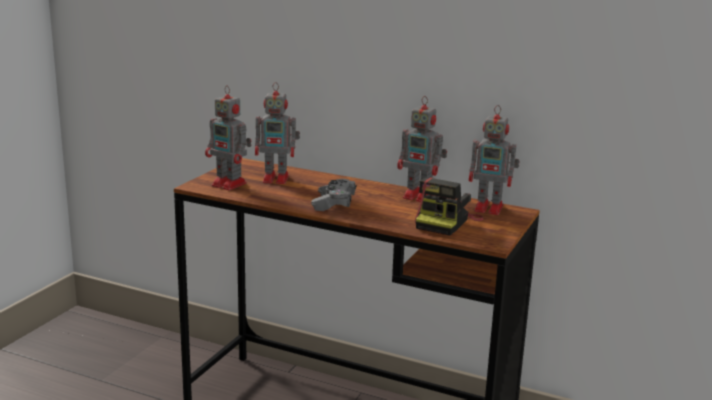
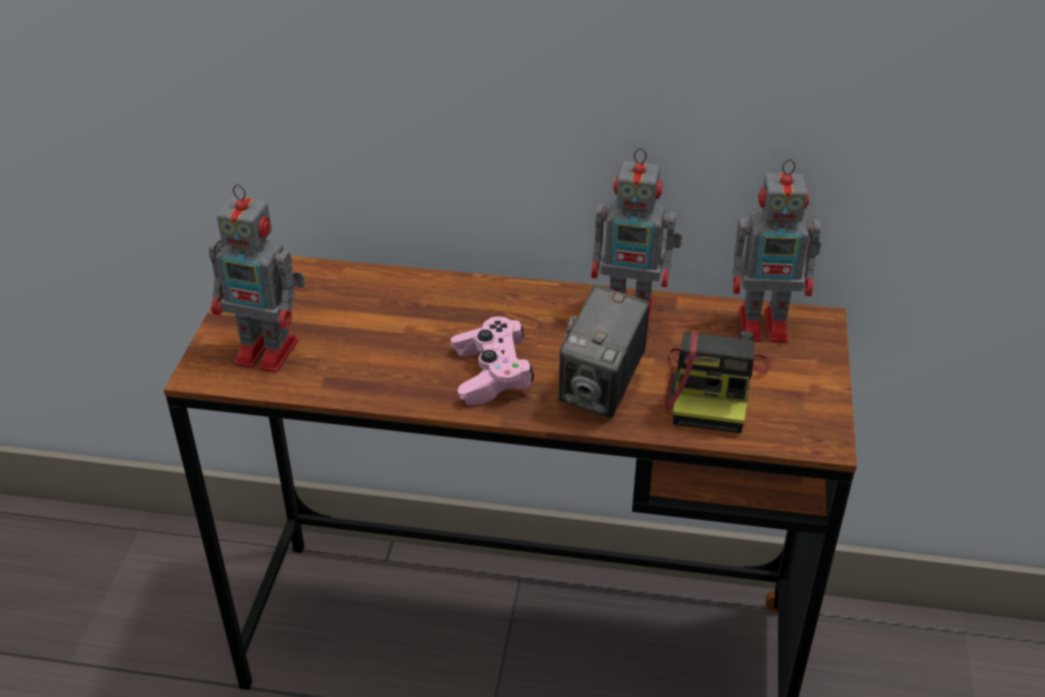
camera: 15 degrees left, 20 degrees up
(277, 179) = (351, 312): toy robot -> none
(334, 204) = (491, 374): grey game controller -> pink game controller
(387, 215) = (601, 389): none -> camera

